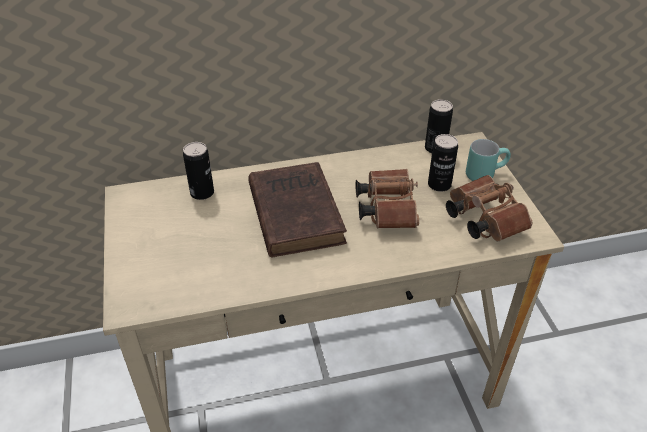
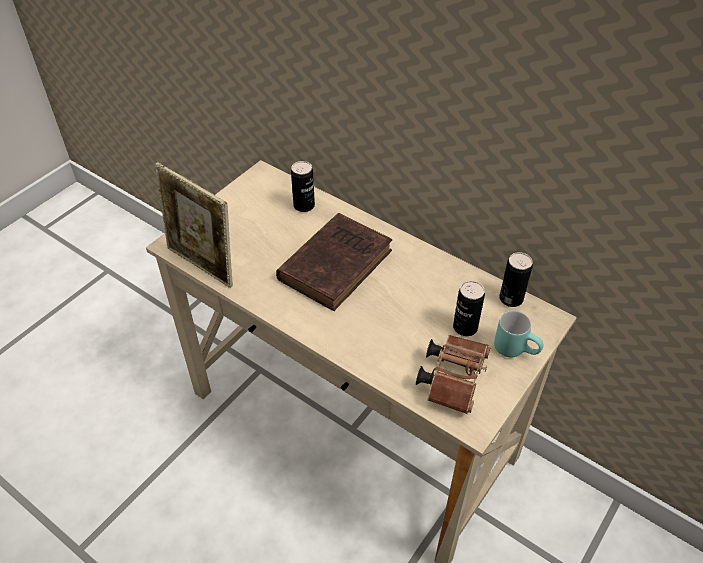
camera: 50 degrees right, 5 degrees up
(186, 298) = (203, 265): none -> picture frame
(386, 208) = (399, 311): brown binoculars -> none

